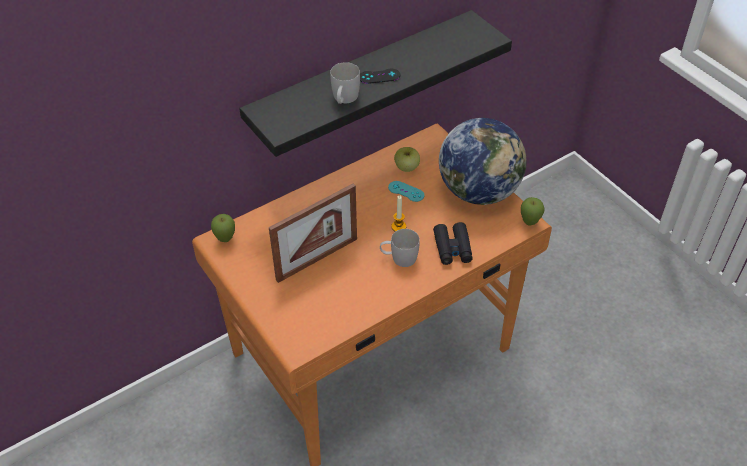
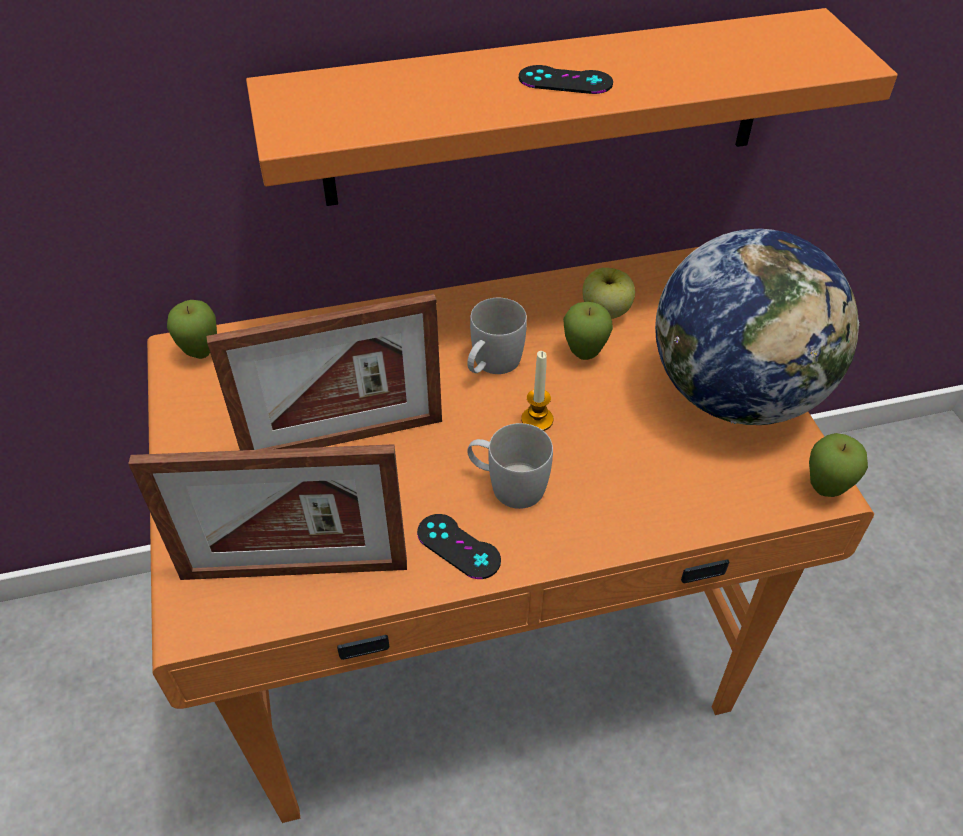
camera: 20 degrees right, 0 degrees up
(327, 318) = (294, 570): none -> picture frame
(344, 99) = (465, 106): white mug -> white mug (491, 365)
(362, 83) = (547, 110): black shelf -> orange shelf
(391, 289) = (458, 546): none -> black game controller
(406, 191) = (584, 355): turquoise game controller -> apple
(452, 248) = (630, 497): black binoculars -> none

